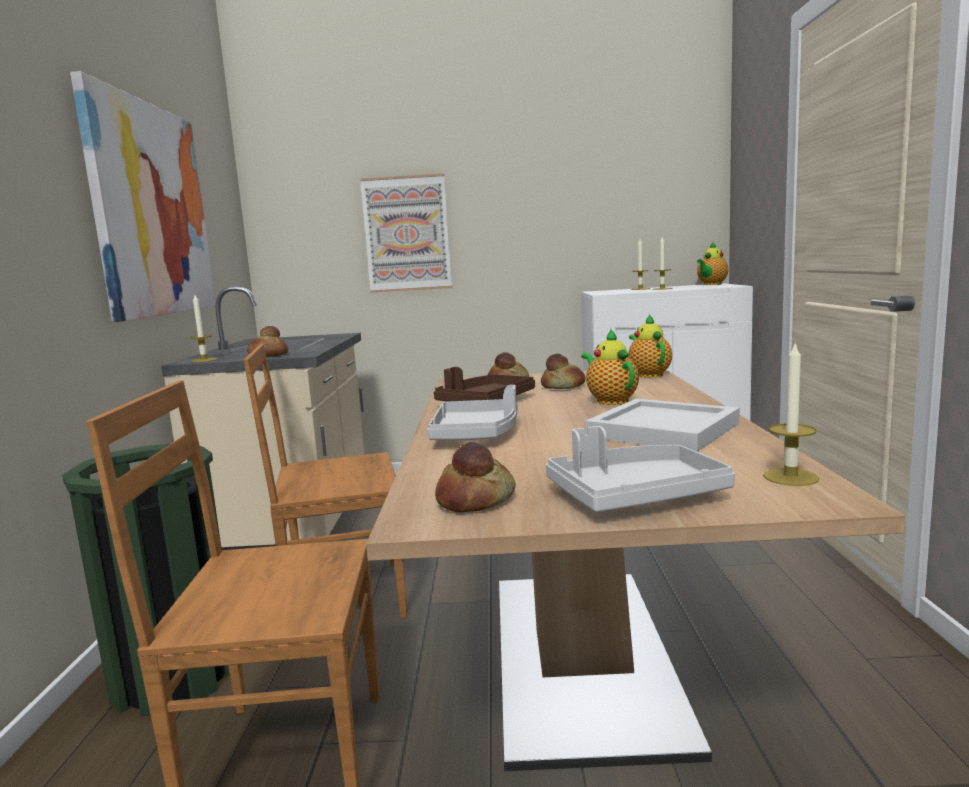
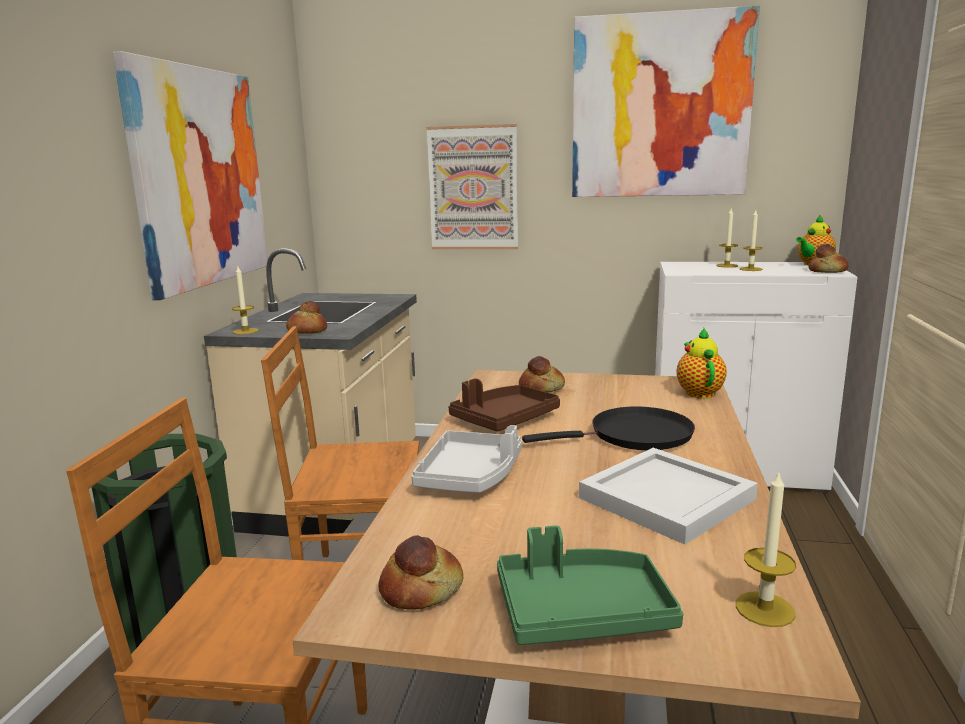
camera: 10 degrees right, 5 degrees up
(563, 387) = (596, 403): bread -> bread (828, 271)
(570, 155) = (660, 107): none -> picture
(610, 401) = (634, 436): teapot -> black frying pan
(634, 496) = (581, 612): grey tray -> green tray

